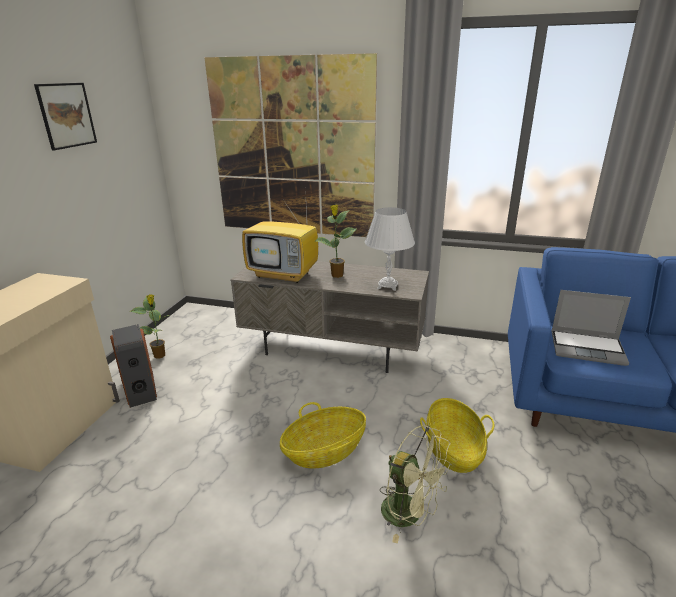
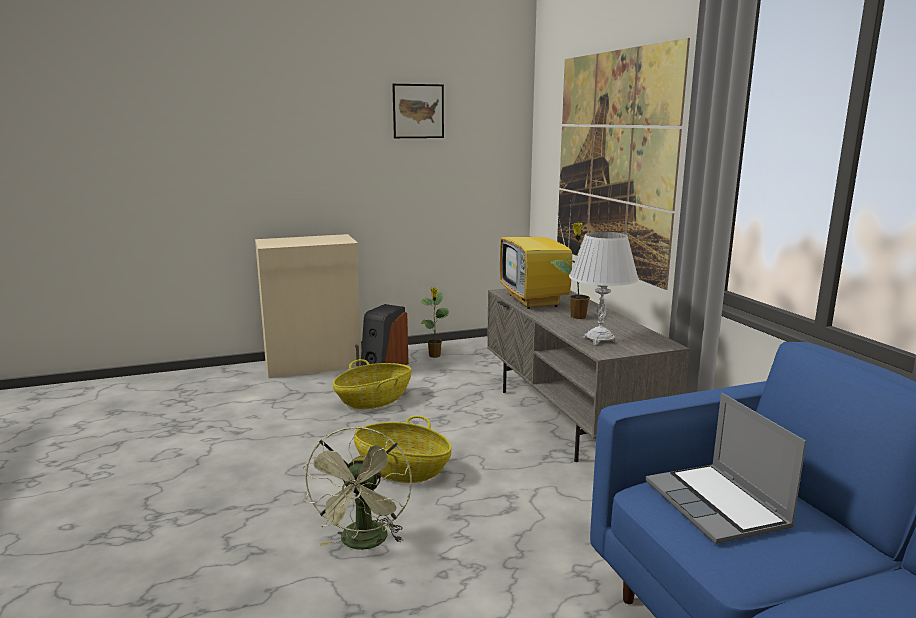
camera: 55 degrees right, 10 degrees down
(453, 449) = (493, 545): basket -> basket (374, 400)

